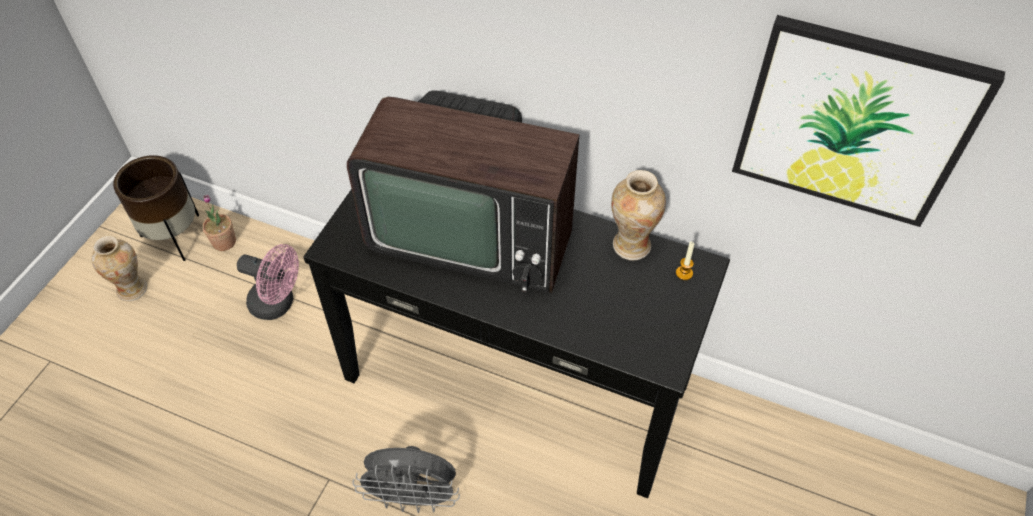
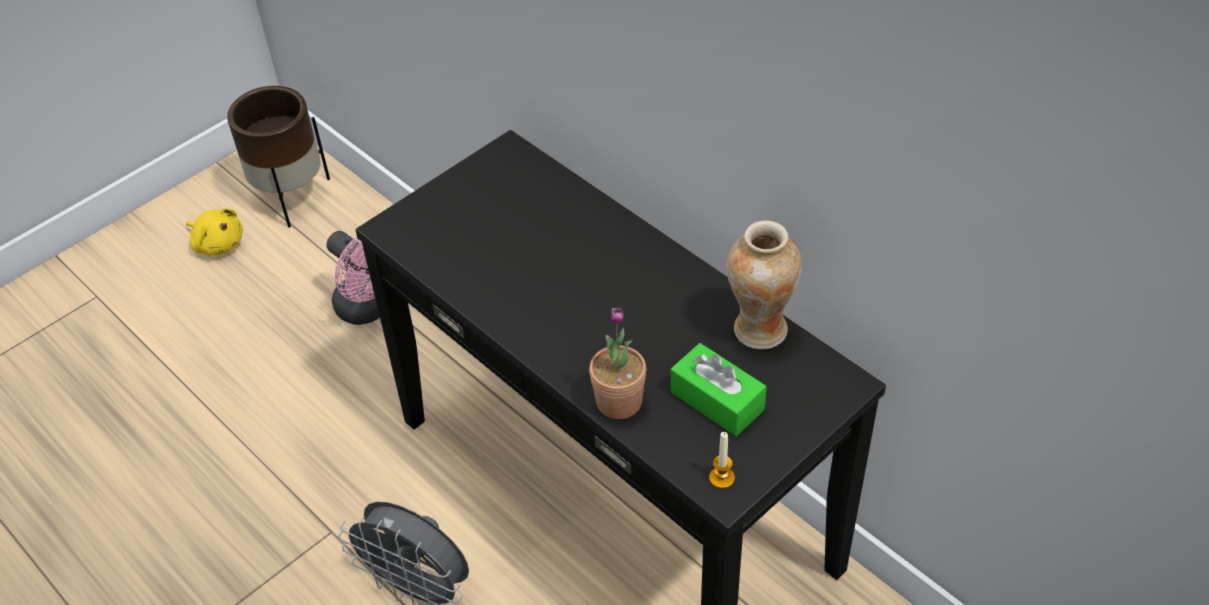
camera: 25 degrees right, 5 degrees down
(132, 289) = (218, 243): vase -> yellow plush toy
(224, 242) = (343, 218): potted plant -> potted plant (619, 401)
(471, 230) = (566, 253): television -> none
(629, 305) = (717, 400): none -> green tissue box
(684, 273) = (811, 384): candle -> candle (721, 478)
(854, 122) = (1025, 211): picture -> none

